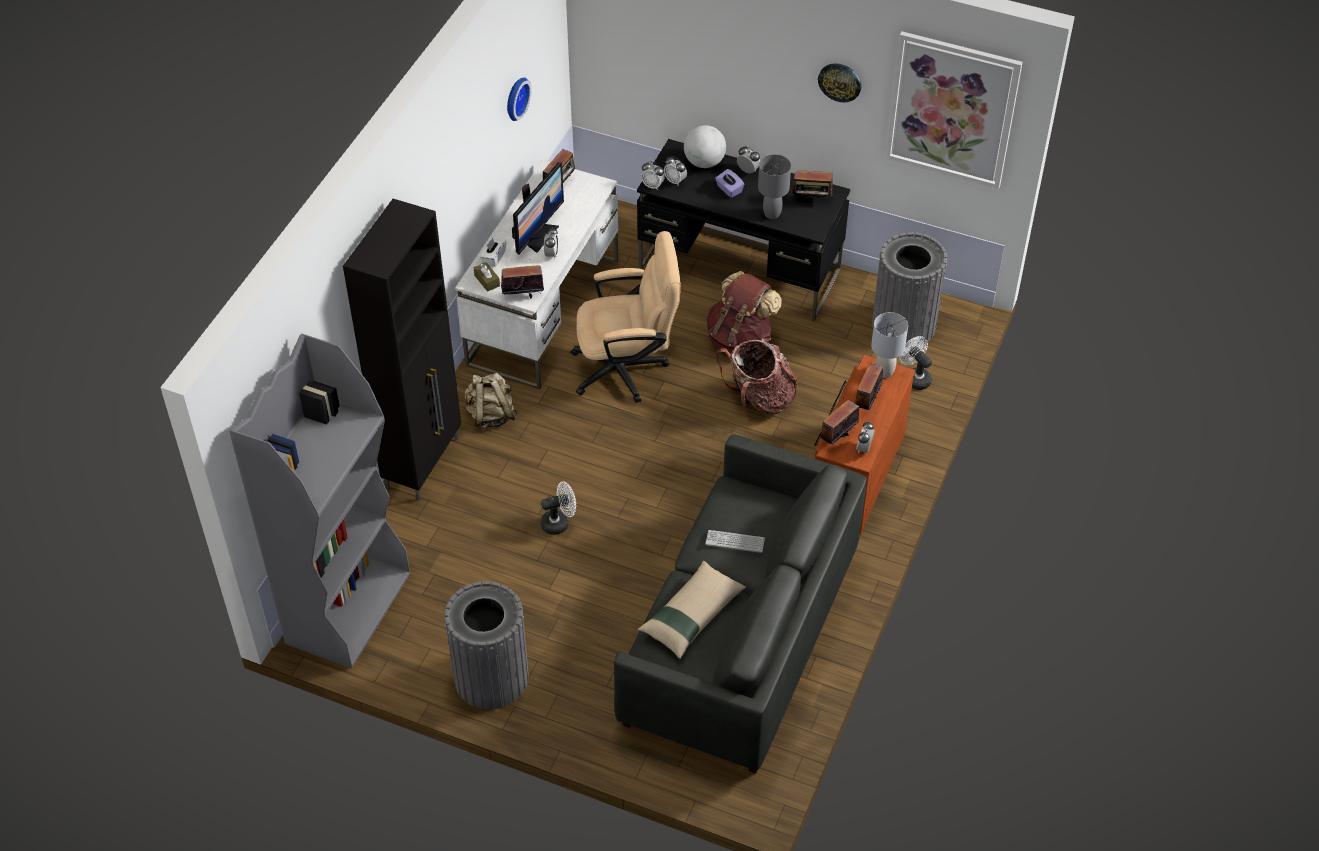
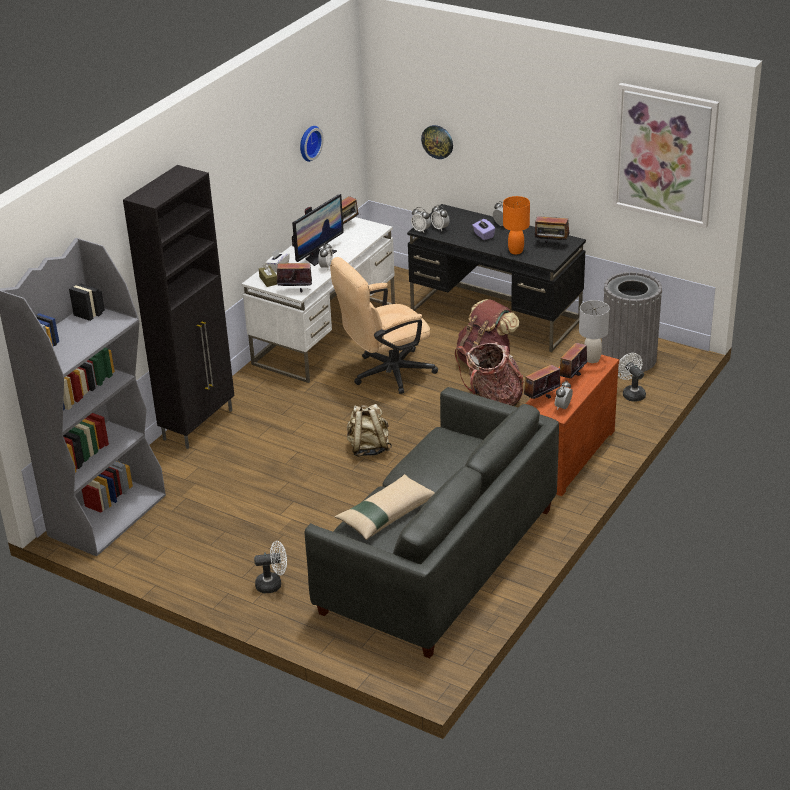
camera: 10 degrees right, 15 degrees down
(490, 415) = (263, 397): beige backpack -> beige backpack (368, 448)
(491, 677) = (213, 572): grey trash can -> none
(559, 523) = (301, 470): white fan -> white fan (273, 584)
(628, 369) = (386, 374): beige office chair -> beige office chair turned 150 degrees clockwise
(704, 162) = (467, 218): globe -> none
(735, 542) = (436, 466): keyboard -> none
(772, 214) = (516, 251): grey table lamp -> orange table lamp
(840, 82) = (574, 137): wall clock -> wall clock (437, 141)

